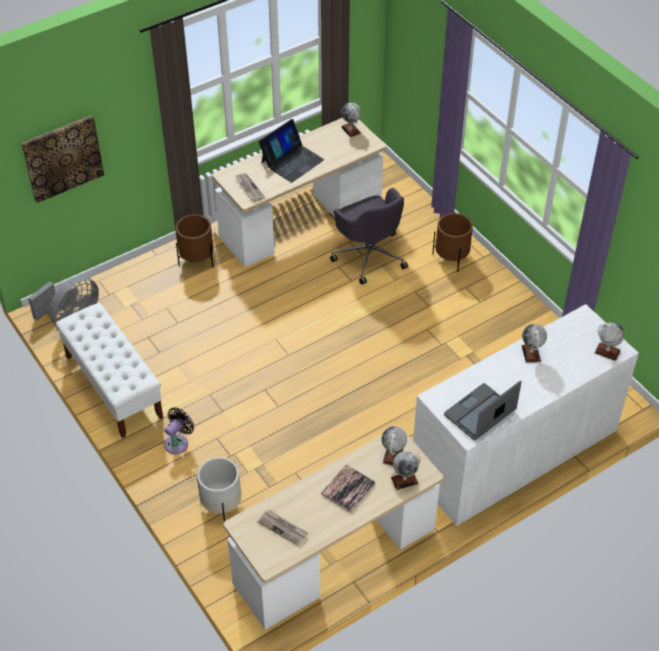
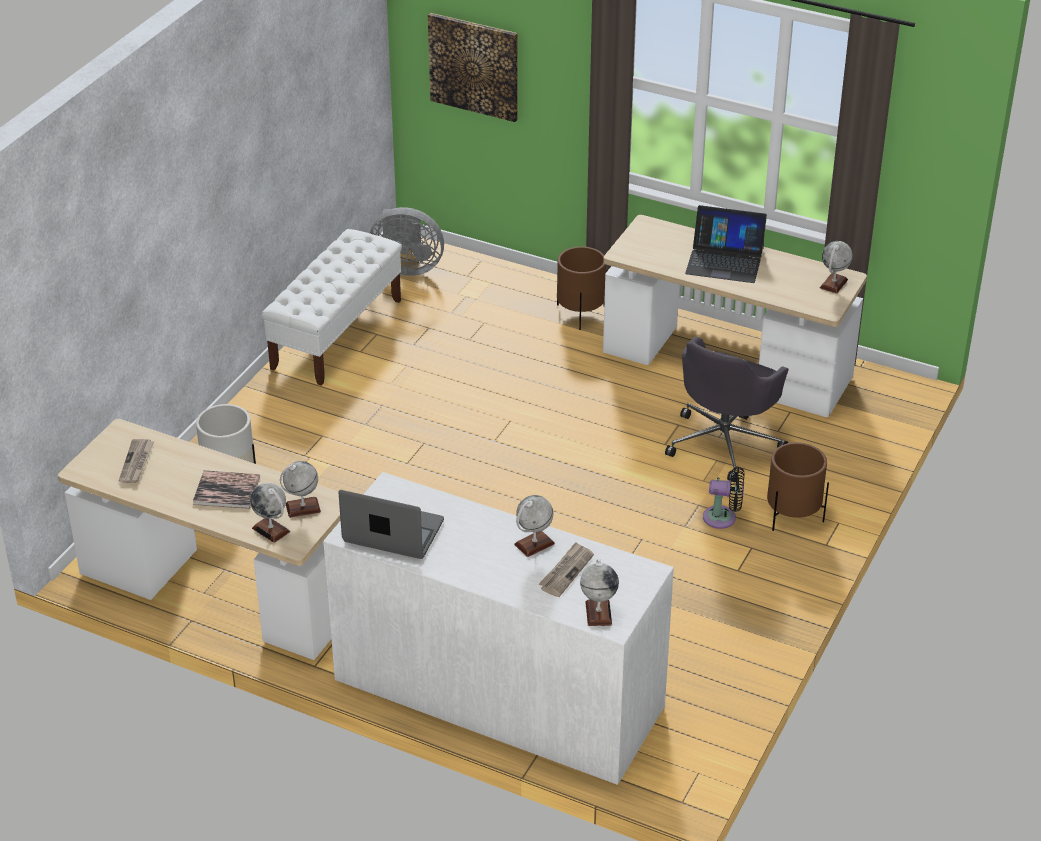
camera: 60 degrees right, 10 degrees down
(178, 442) = (294, 410): black fan -> black fan (723, 518)
(249, 188) = (643, 248): newspaper -> newspaper (566, 571)

